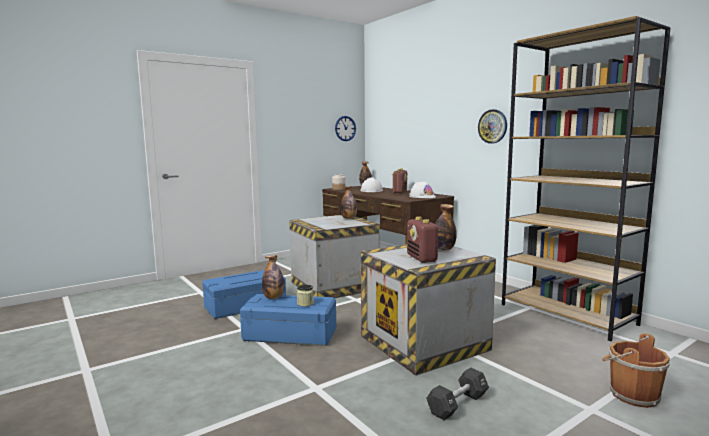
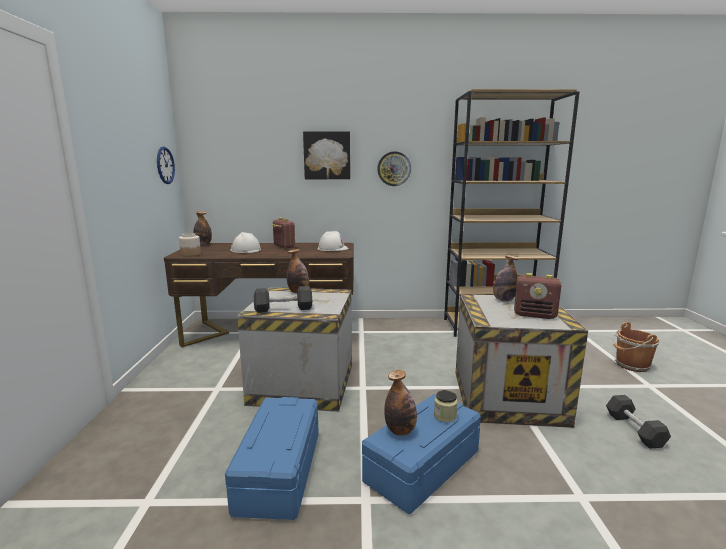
camera: 55 degrees left, 5 degrees up
(313, 222) = (283, 309): none -> black dumbbell
(443, 116) = (327, 155): none -> picture

